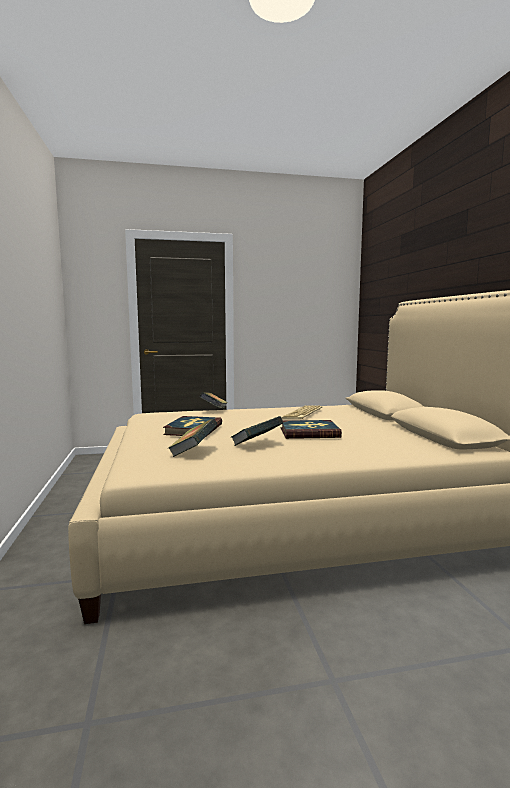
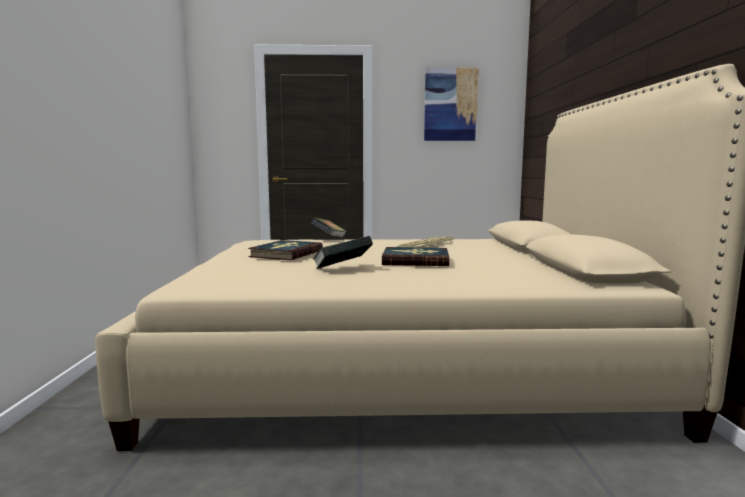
camera: 10 degrees right, 0 degrees up
(193, 452) = (264, 272): book -> none
(299, 286) = (450, 104): none -> picture

